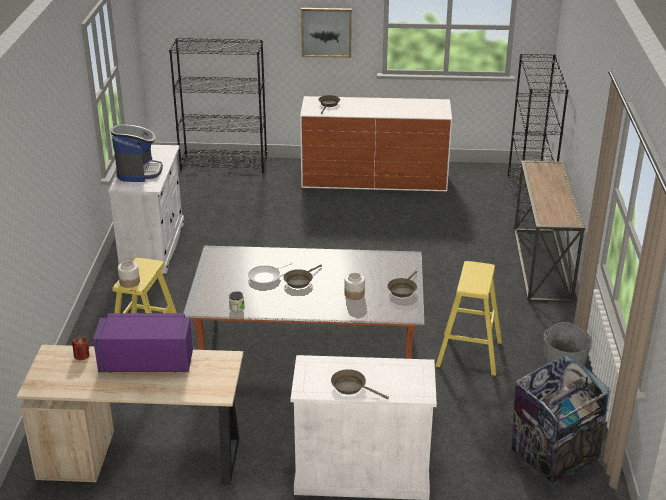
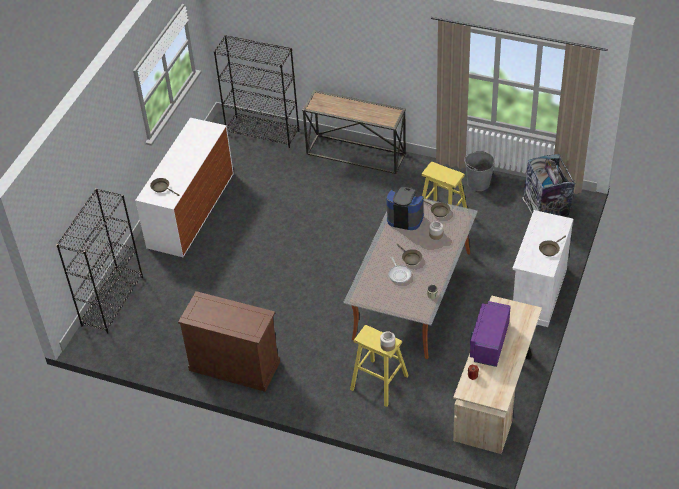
camera: 70 degrees left, 15 degrees up
(138, 171) = (233, 321): coffee machine -> coffee machine (405, 218)
(153, 246) = (234, 365): white cabinet -> brown cabinet
(326, 32) = (120, 144): picture -> none

